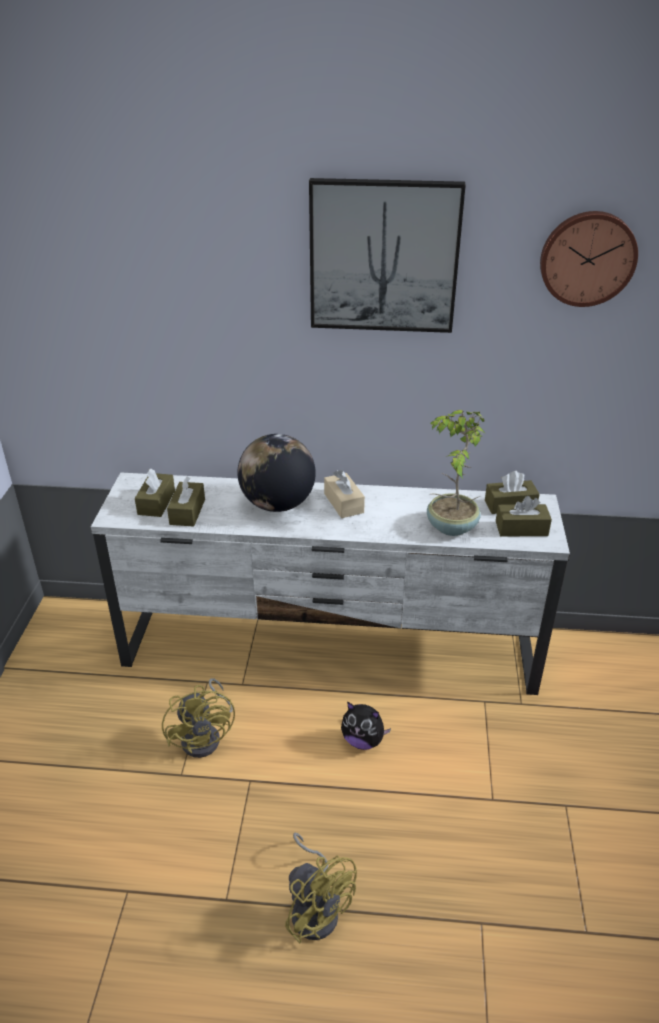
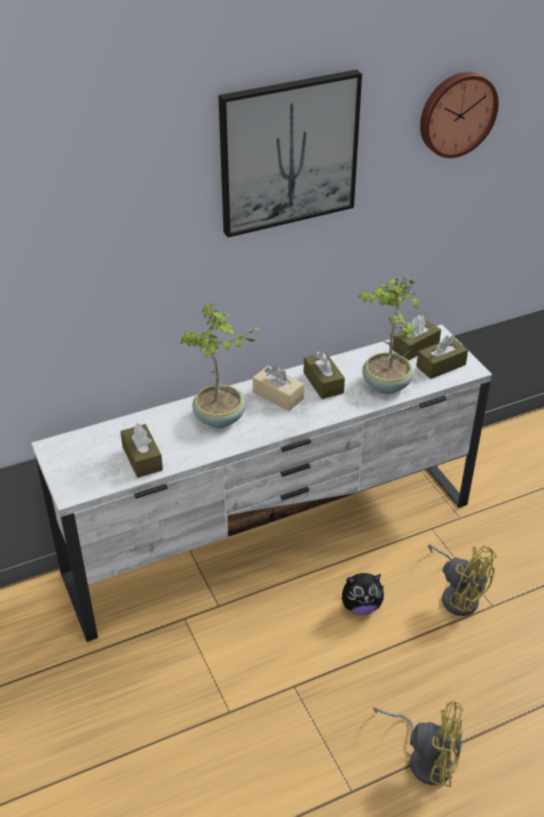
camera: 30 degrees left, 5 degrees up
(156, 502) = (102, 460): brown tissue box -> brown tissue box (323, 383)
(206, 736) = (224, 667): yellow fan -> yellow fan (458, 595)
(277, 504) = (220, 419): globe -> potted plant

